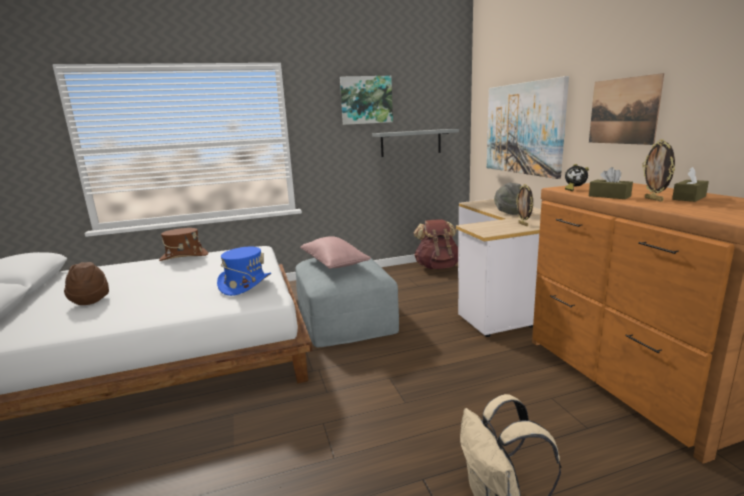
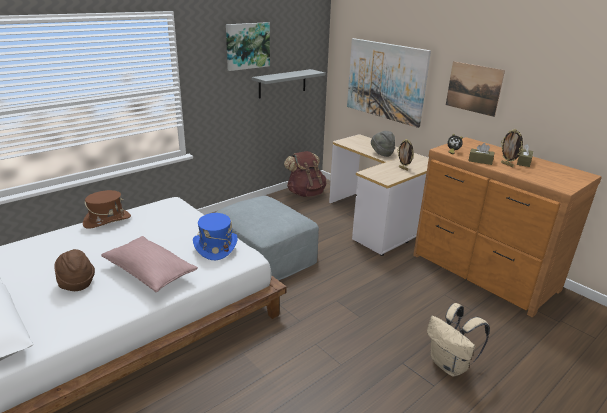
camera: 25 degrees left, 10 degrees up
(334, 263) = (258, 212): pink pillow -> pink pillow (150, 273)

